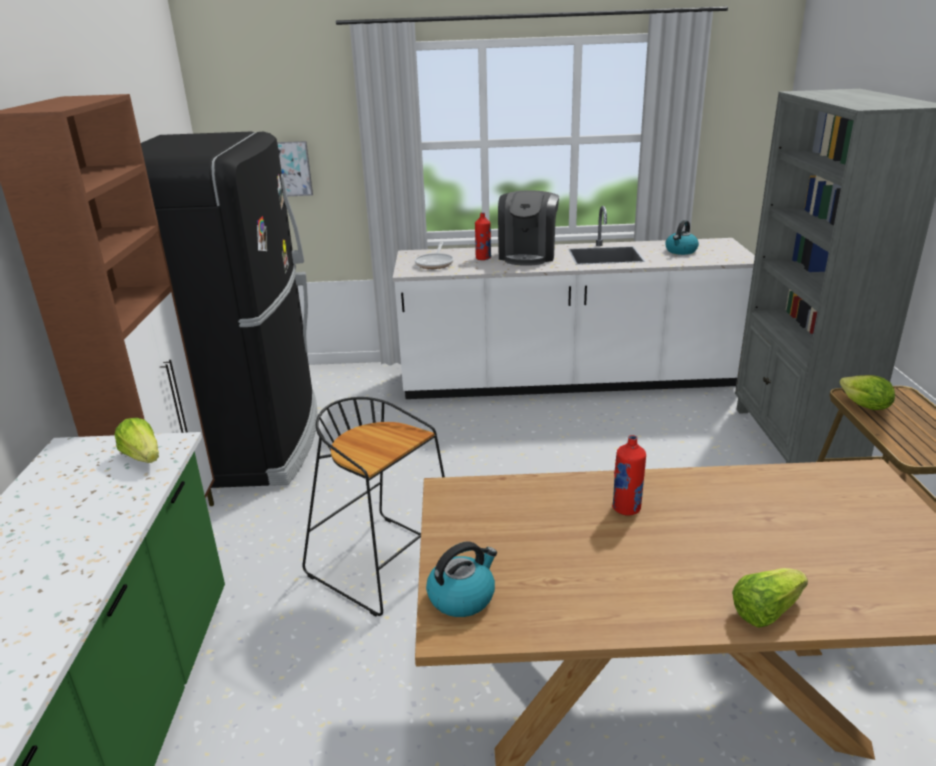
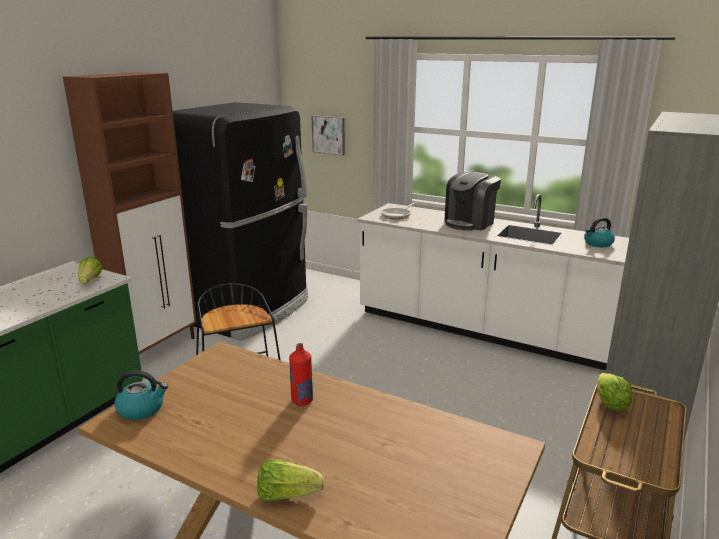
camera: 30 degrees right, 5 degrees down
(483, 258) = (434, 218): red bottle -> none

